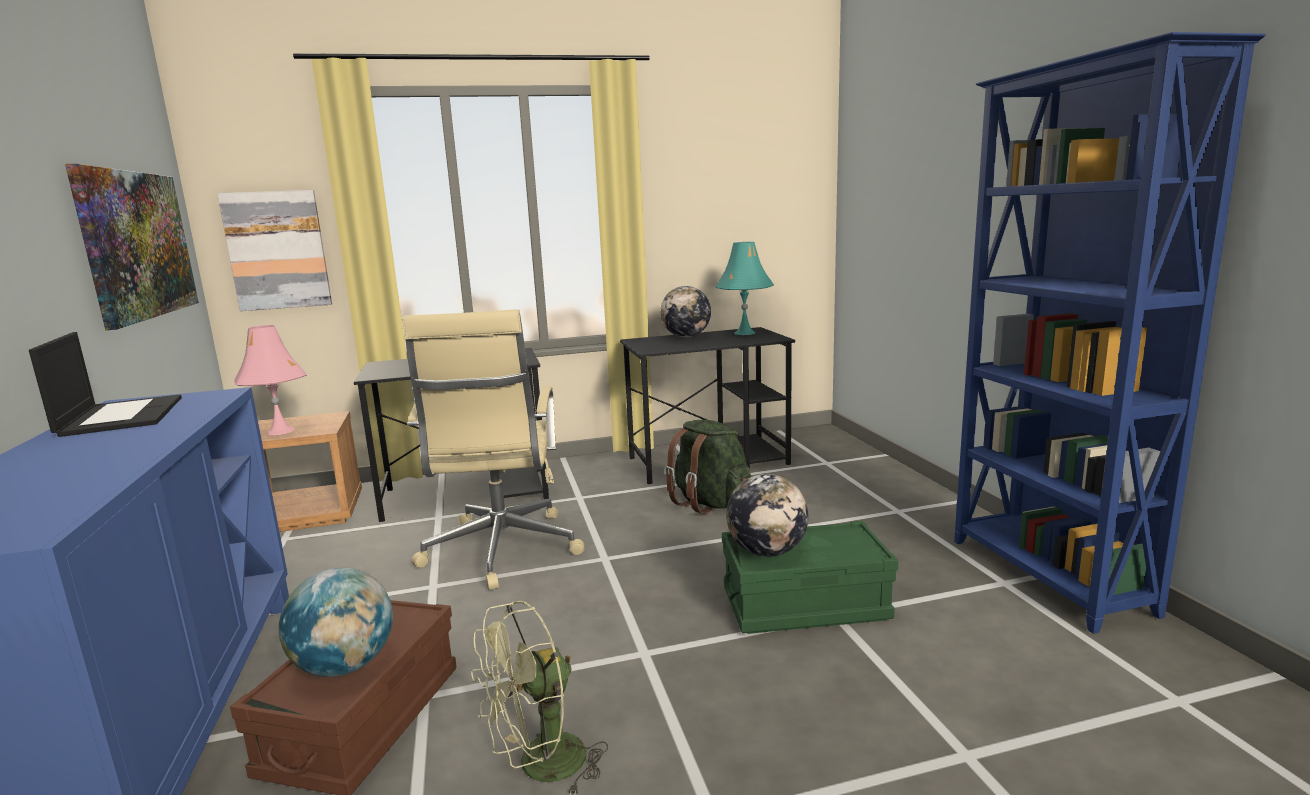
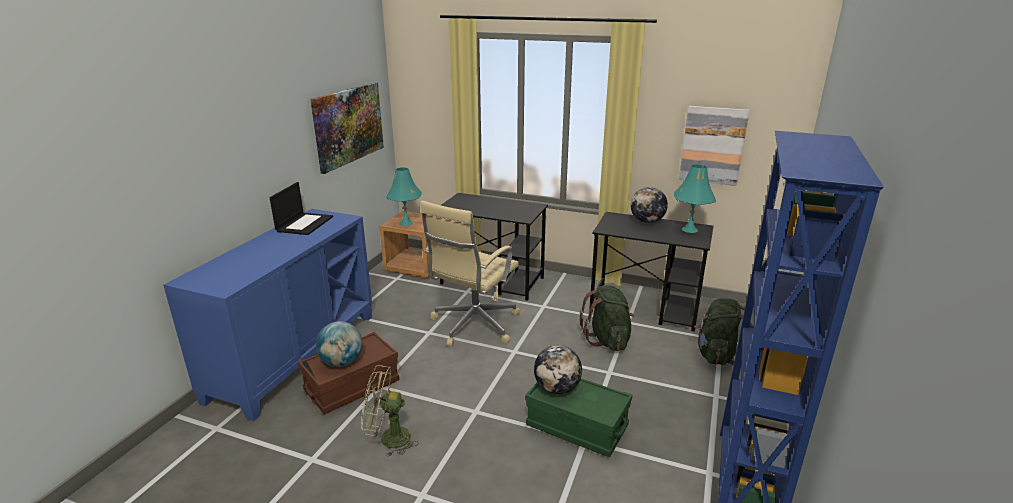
camera: 35 degrees right, 10 degrees up
(277, 250) = (426, 121): picture -> picture (713, 145)
(280, 431) = (406, 223): pink table lamp -> turquoise table lamp
(843, 476) = (717, 355): none -> green backpack

